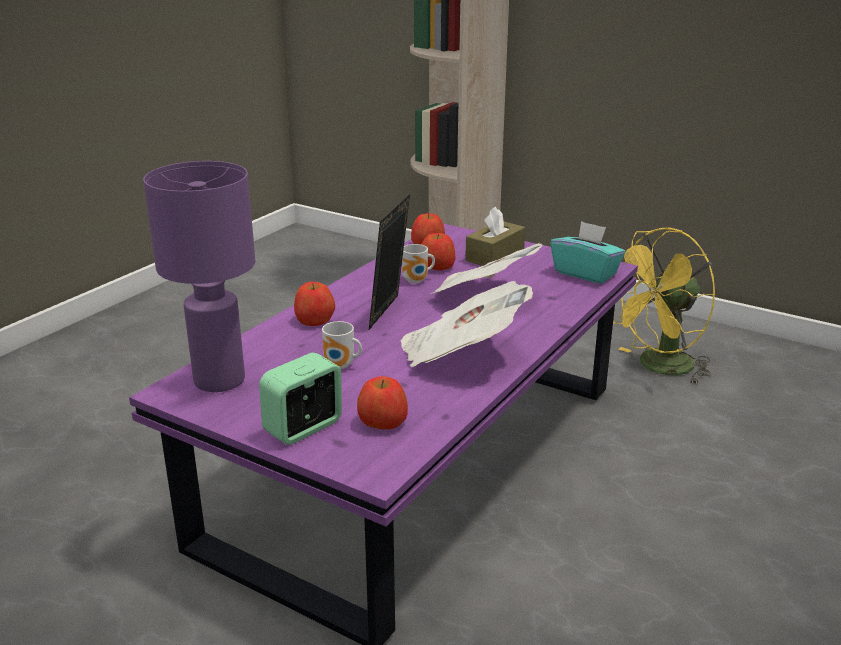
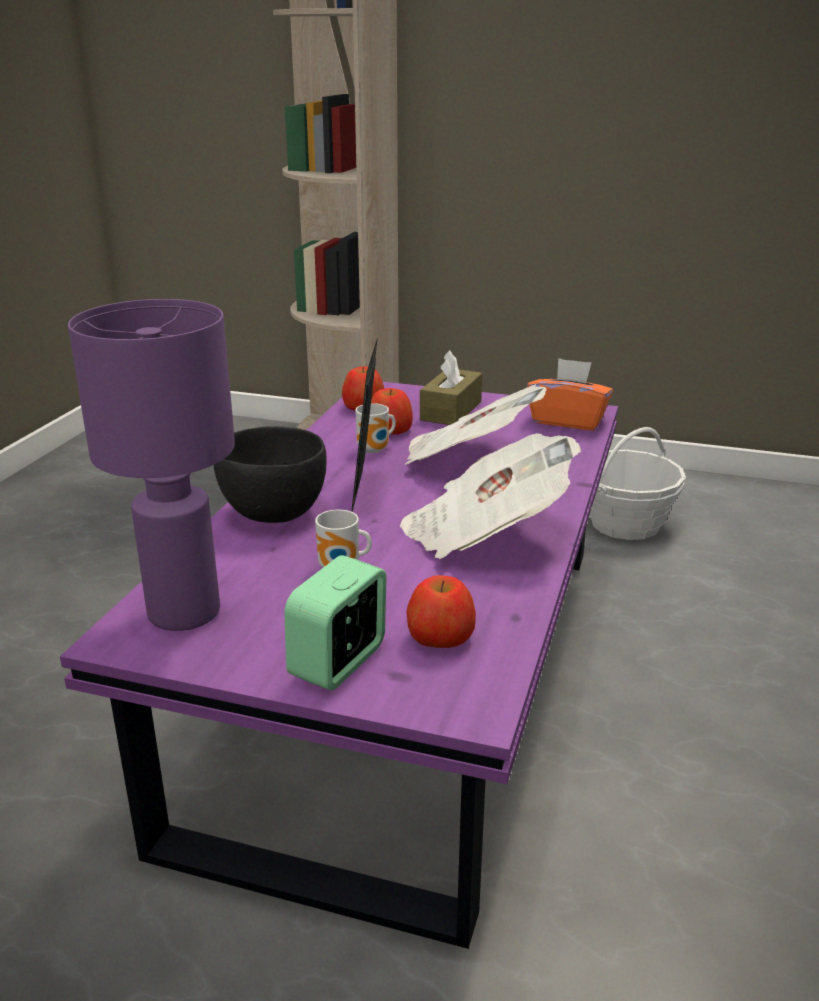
camera: 15 degrees left, 0 degrees up
(315, 320) = (273, 513): apple -> black bowl
(585, 273) = (568, 420): turquoise tissue box -> orange tissue box
(658, 367) = (625, 524): yellow fan -> basket

